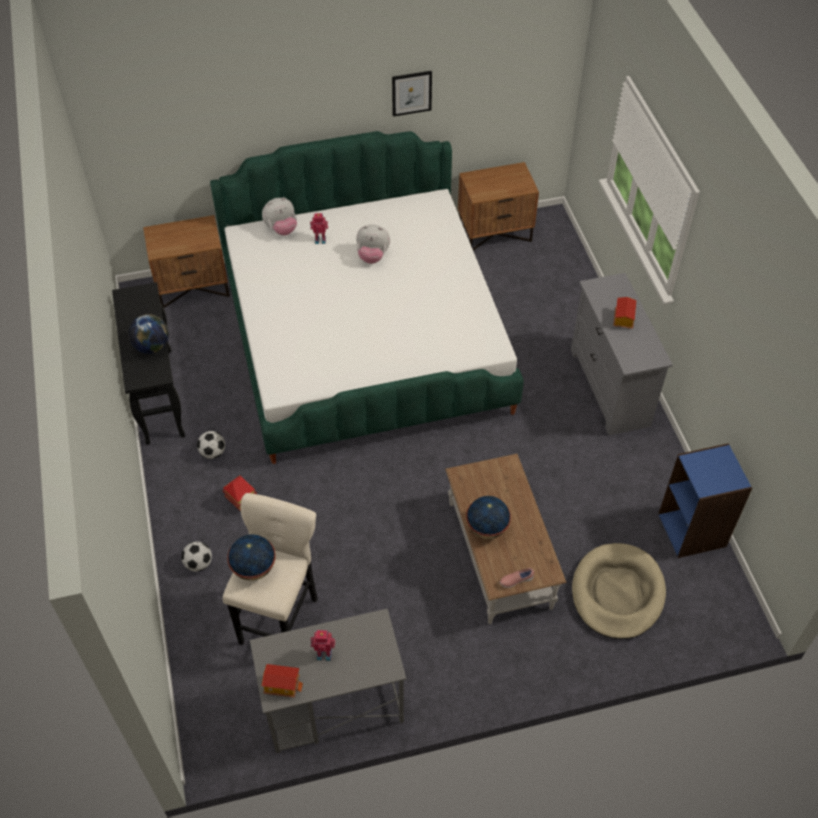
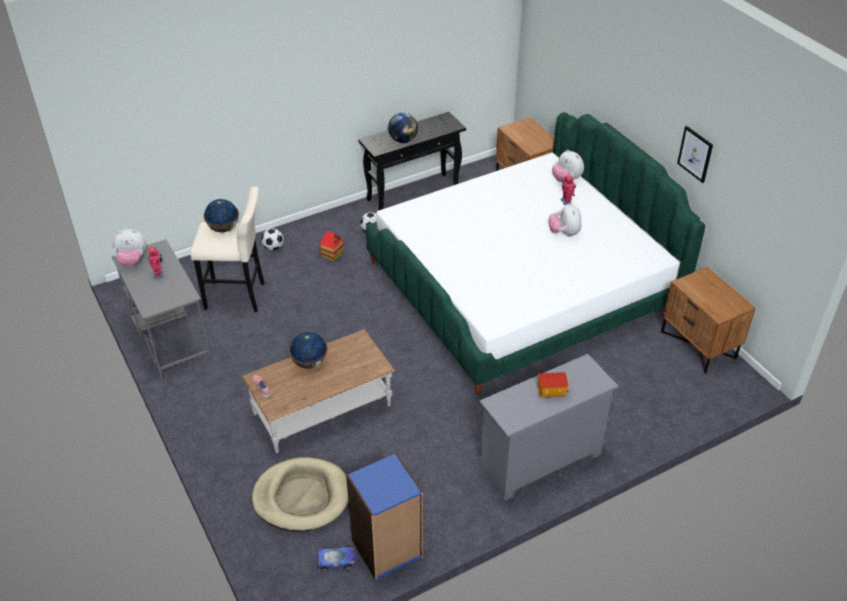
camera: 75 degrees right, 10 degrees down
(282, 685) = (132, 260): toy house -> plush toy
(699, 574) = (336, 560): none -> toy car

